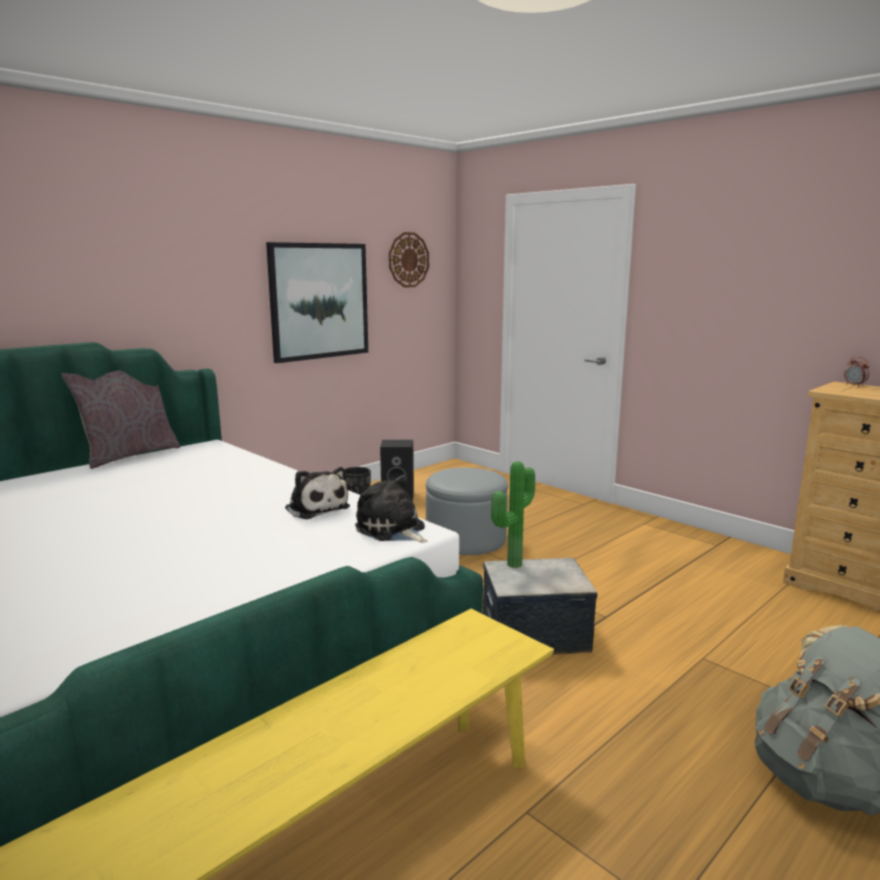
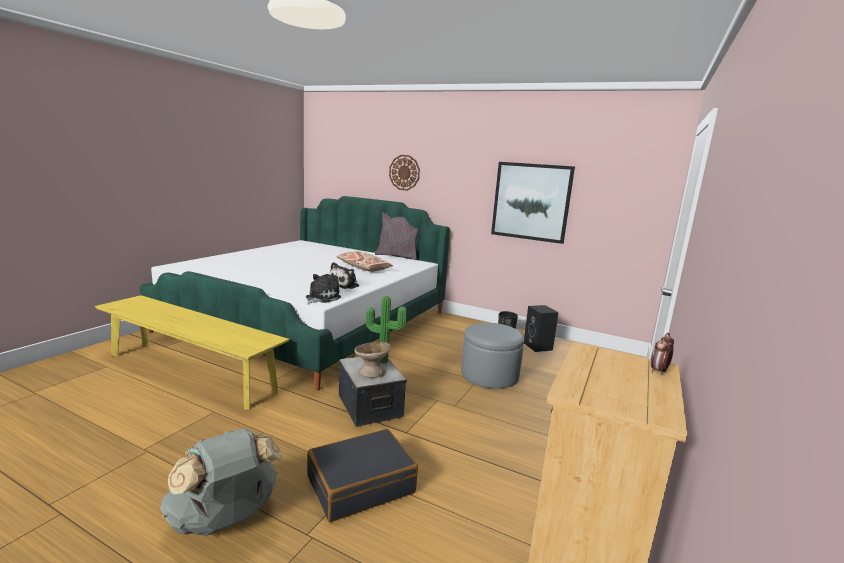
camera: 70 degrees right, 0 degrees up
(196, 486) = (363, 268): none -> beige pillow
(408, 260) = (621, 181): wall clock -> wall clock (404, 172)
(550, 576) = (372, 372): none -> beige bowl
(722, 662) = (360, 484): none -> black suitcase

